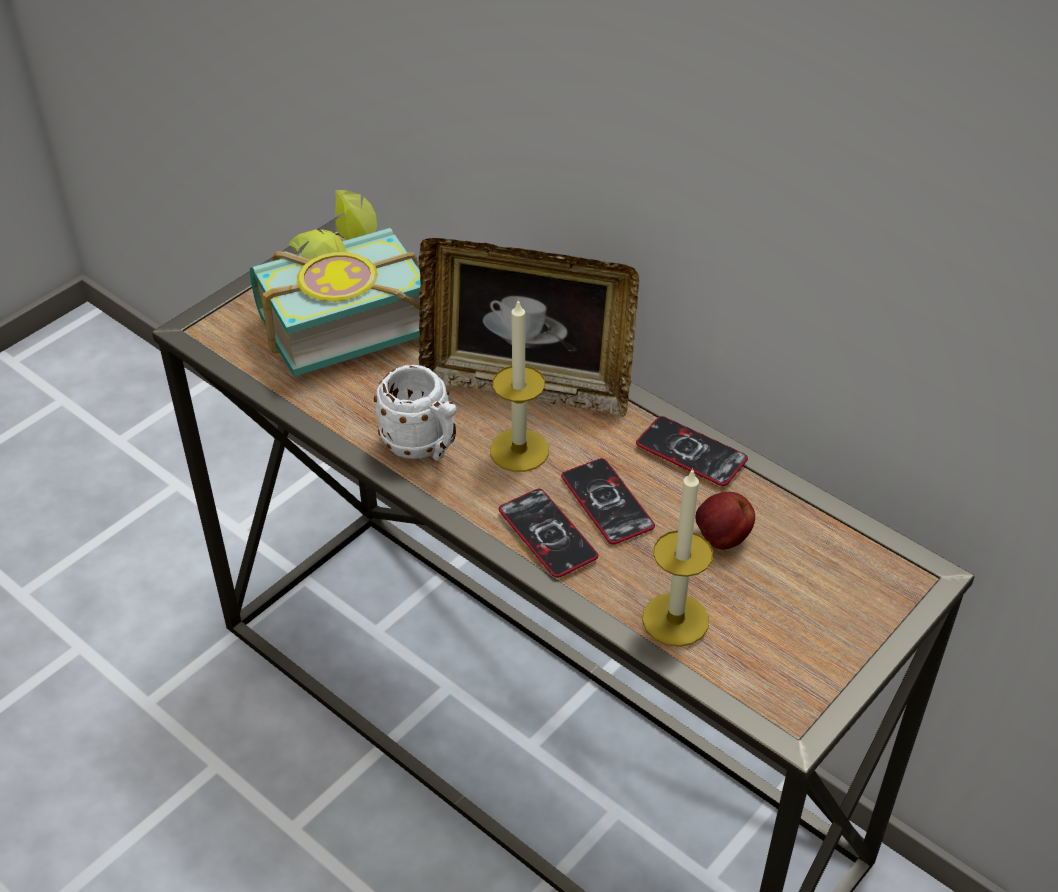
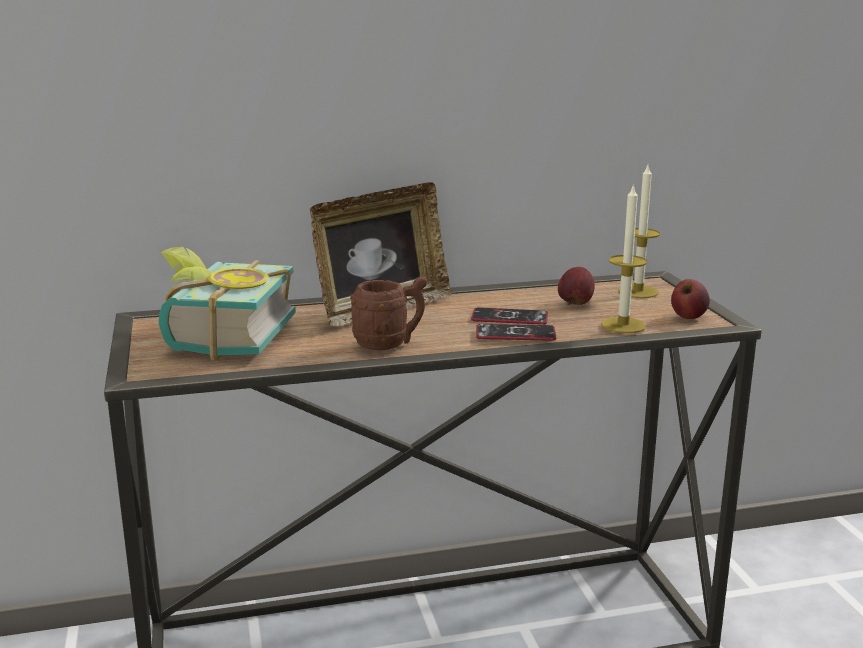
camera: 55 degrees left, 25 degrees down
(424, 447) = (390, 343): white mug -> brown mug
(519, 450) = (433, 325): candle -> candle (638, 291)
(691, 452) = (502, 292): phone -> none
(784, 673) = (688, 317): none -> apple

